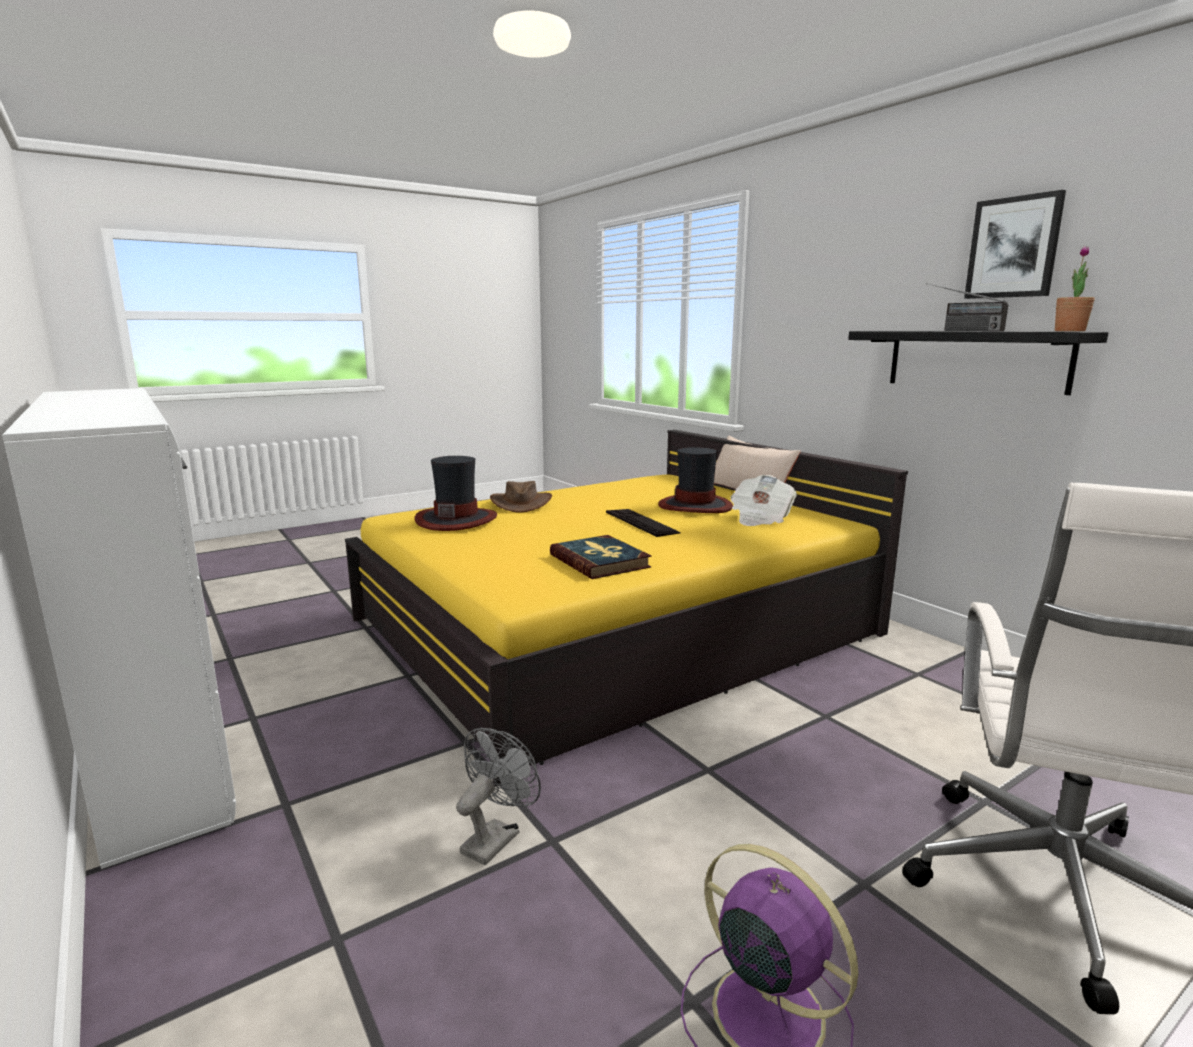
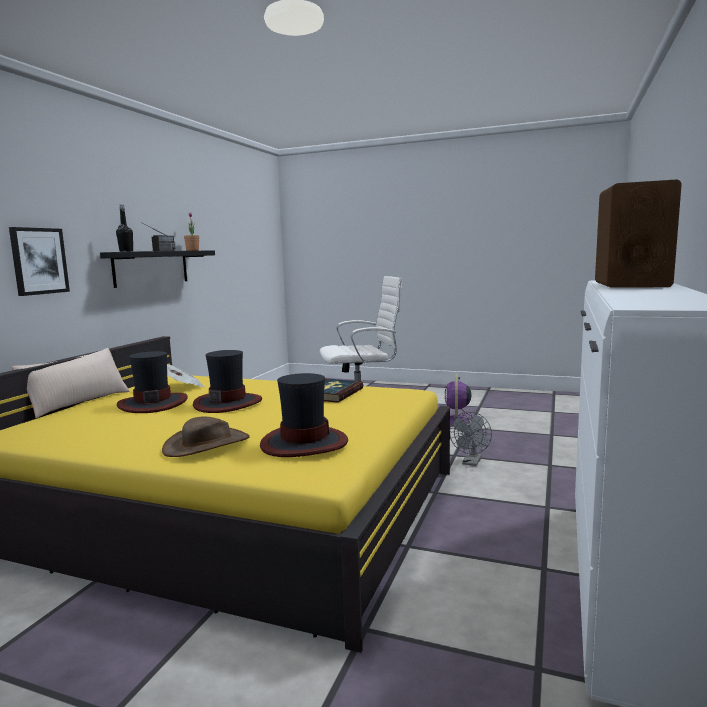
camera: 125 degrees left, 5 degrees down
(98, 412) = (630, 284): none -> brown speaker
(496, 837) = (471, 463): grey fan -> grey fan turned 60 degrees counterclockwise
(641, 522) = (228, 403): keyboard -> hat
(872, 330) = (126, 251): none -> black bottle
(1013, 247) = (154, 207): picture -> picture (39, 261)

